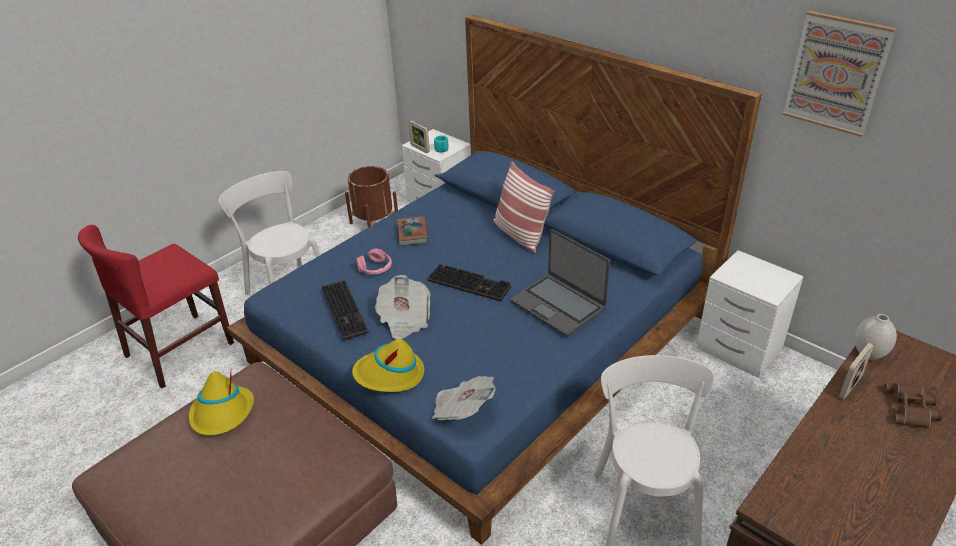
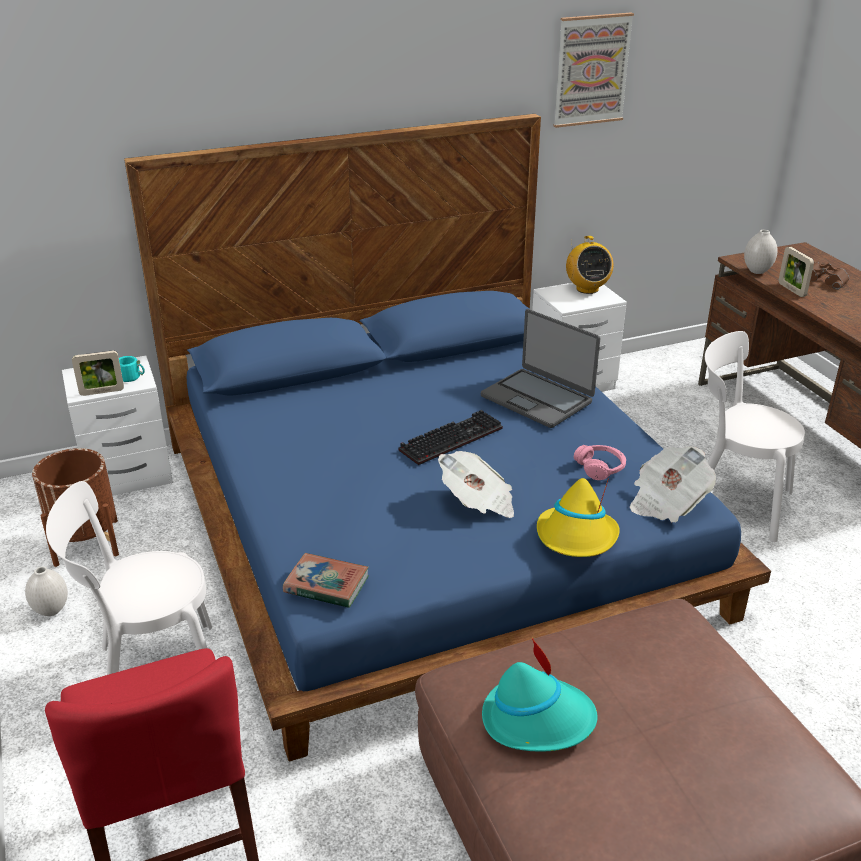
camera: 65 degrees left, 5 degrees down
(222, 414) = (538, 719): yellow hat -> turquoise hat
(317, 238) = (51, 610): none -> white vase
(346, 311) = (430, 540): keyboard -> none
(375, 268) = (355, 496): pink headphones -> pink headphones (600, 468)
(412, 234) = (302, 451): book -> book (326, 585)
(520, 235) = (384, 384): pillow -> none
(558, 305) = (537, 399): laptop -> laptop turned 60 degrees clockwise
(774, 277) = (587, 289): none -> radio

